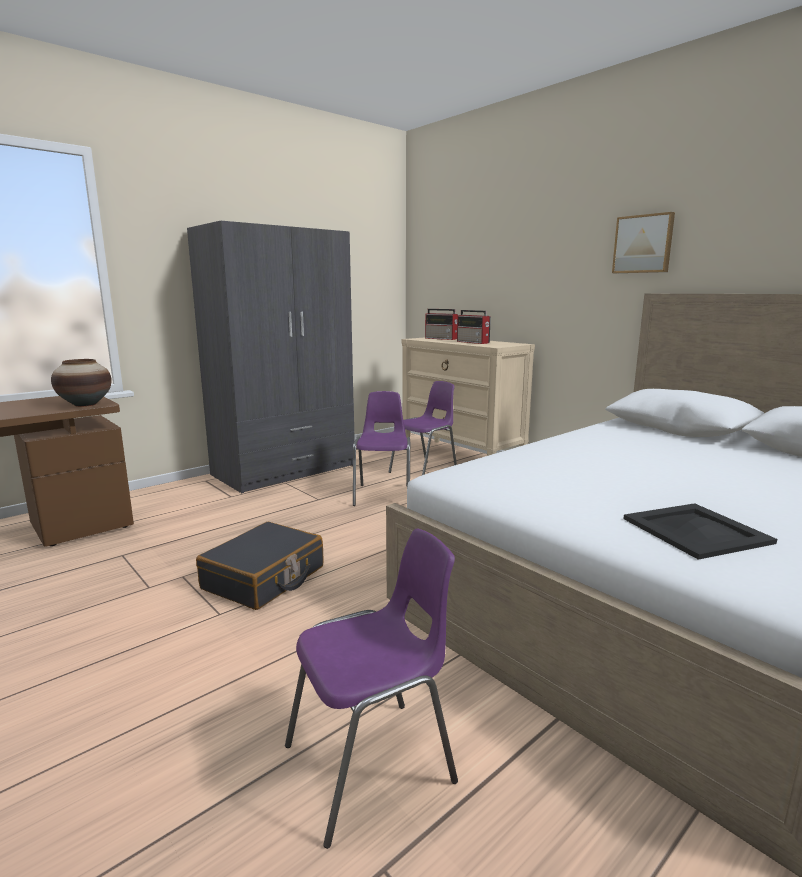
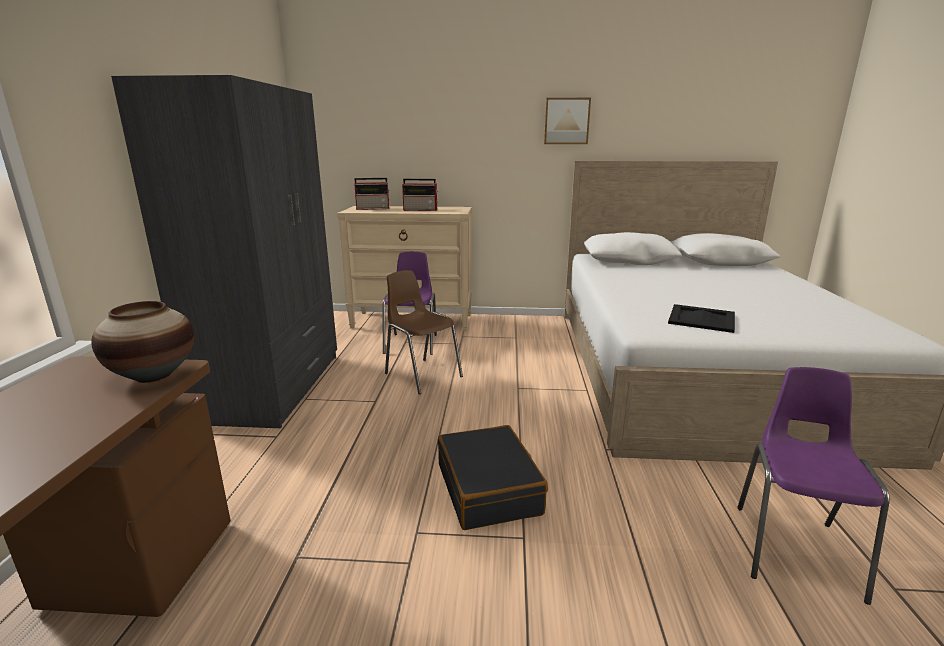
camera: 45 degrees left, 5 degrees up
(383, 495) = (422, 375): purple chair -> brown chair
(694, 530) = (809, 320): black tray -> black tray (701, 319)

